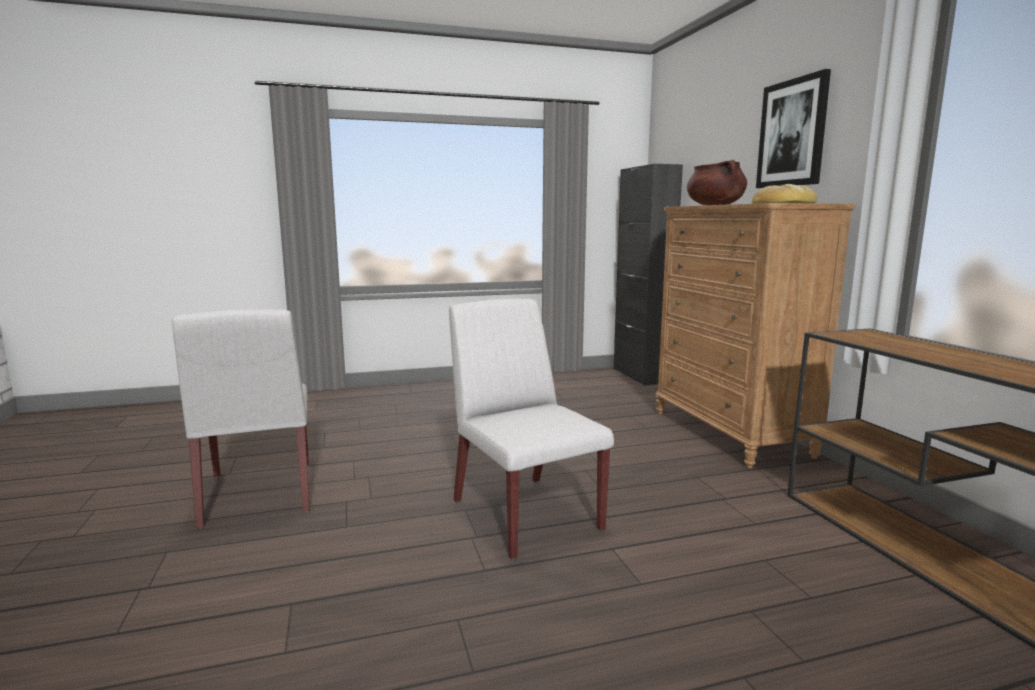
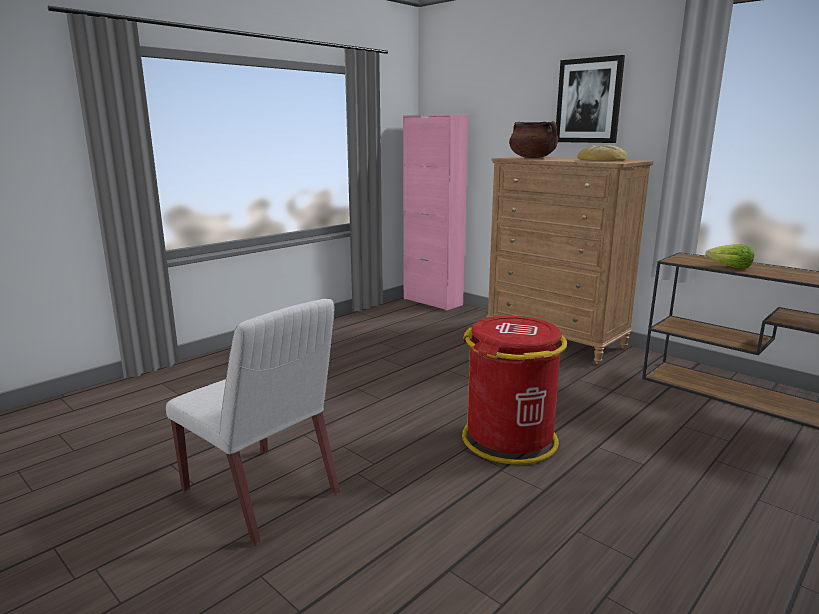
camera: 30 degrees left, 5 degrees up
(524, 514) = (510, 439): white chair -> red trash can
(640, 375) = (432, 302): black cabinet -> pink cabinet
(899, 348) = (729, 267): none -> lettuce

